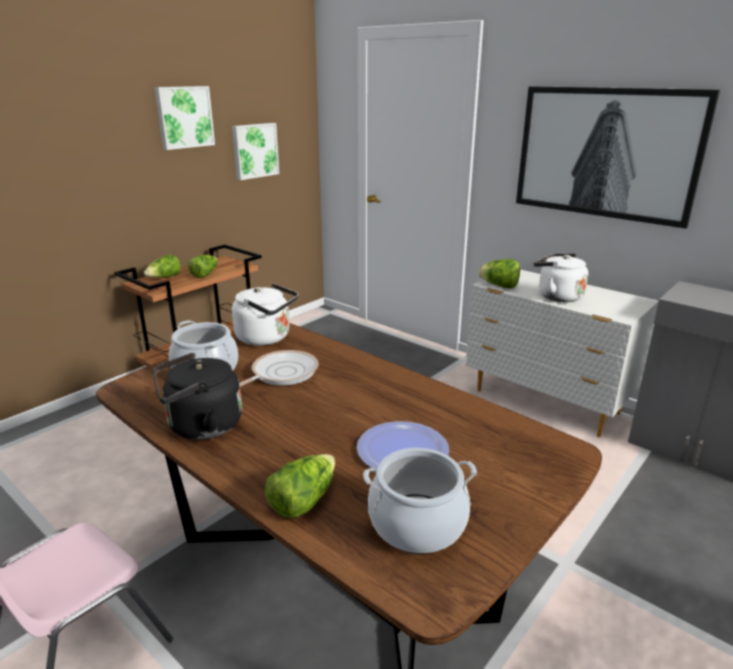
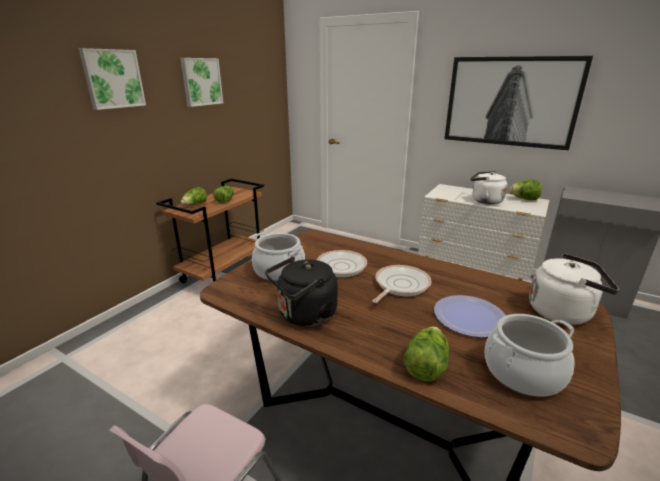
camera: 10 degrees left, 0 degrees up
(254, 150) = (248, 108): picture -> picture (112, 79)
(266, 338) = (309, 243): white kettle -> white kettle (562, 312)
(342, 402) = (400, 285): none -> frying pan
(499, 286) = (442, 196): lettuce -> lettuce (524, 199)

